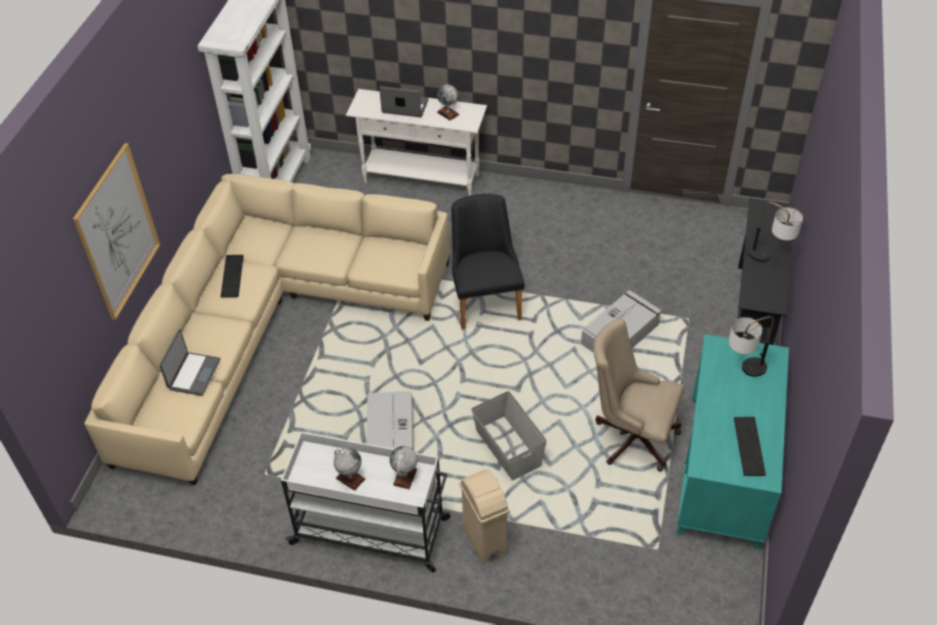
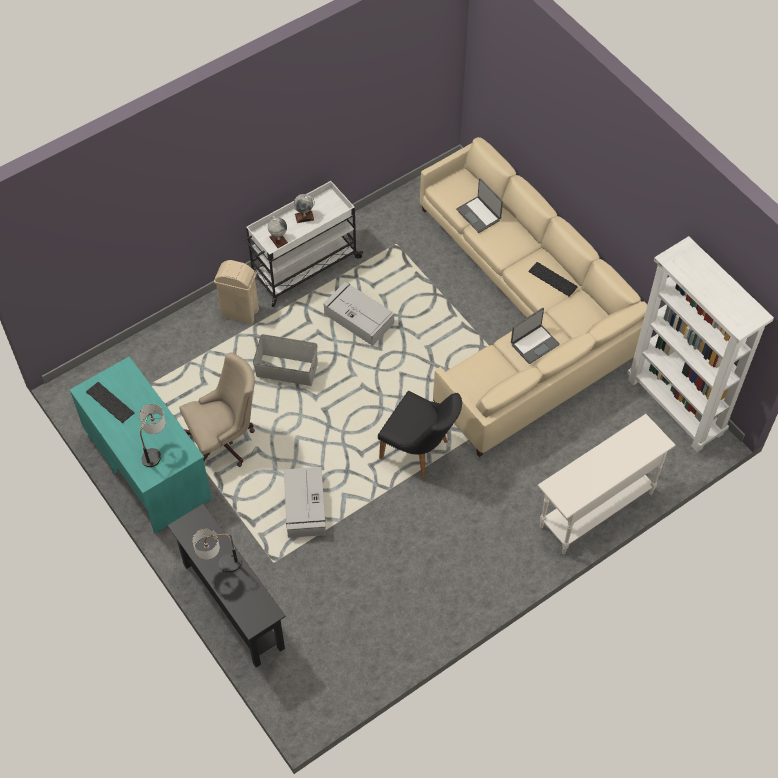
camera: 130 degrees right, 10 degrees up
(118, 232) = (563, 153): picture -> none
(404, 107) = (617, 458): laptop -> laptop (534, 344)
(448, 113) = (580, 481): globe -> none

